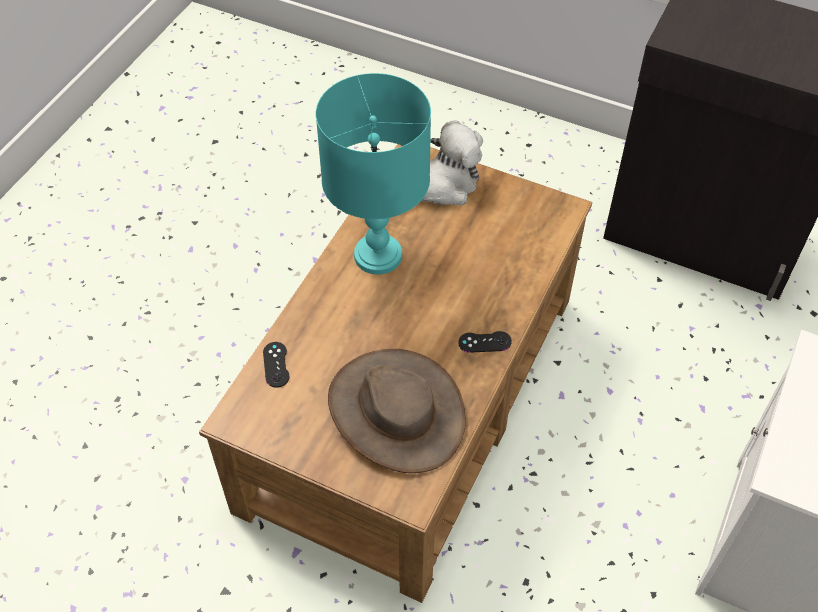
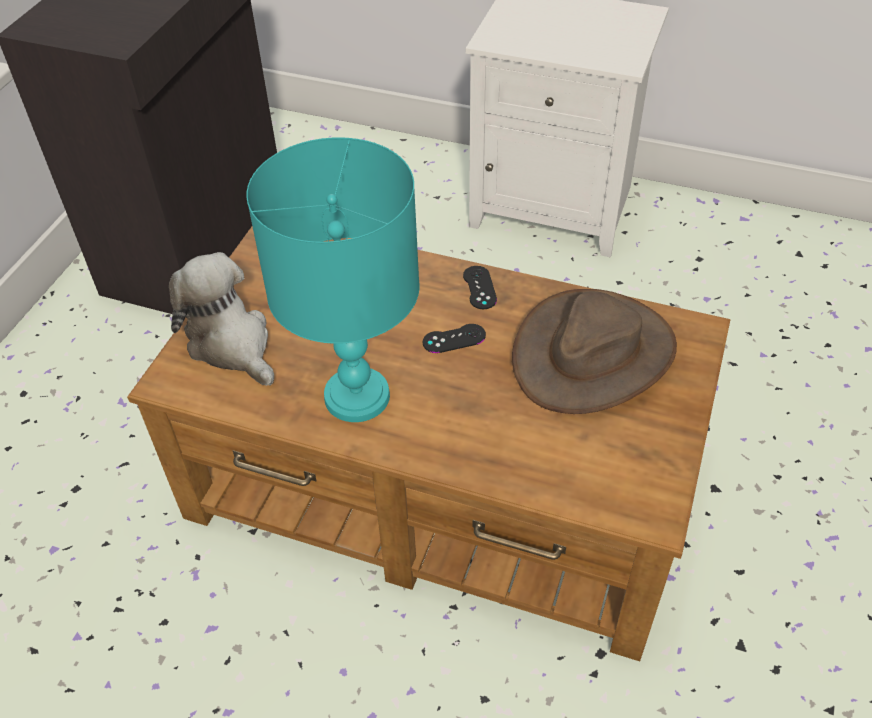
camera: 95 degrees left, 5 degrees down
(276, 364) = (556, 481): black game controller -> black game controller (454, 339)

